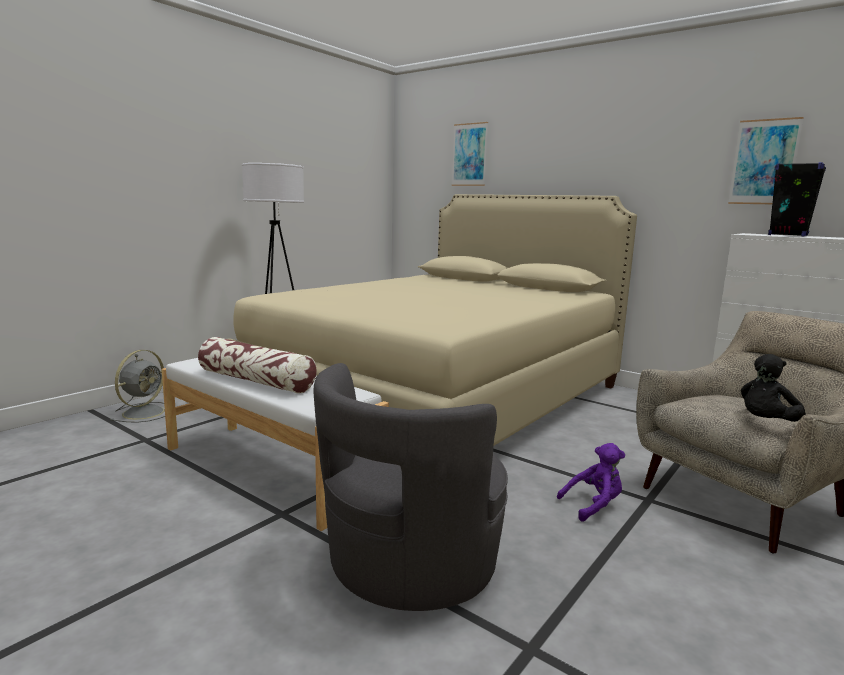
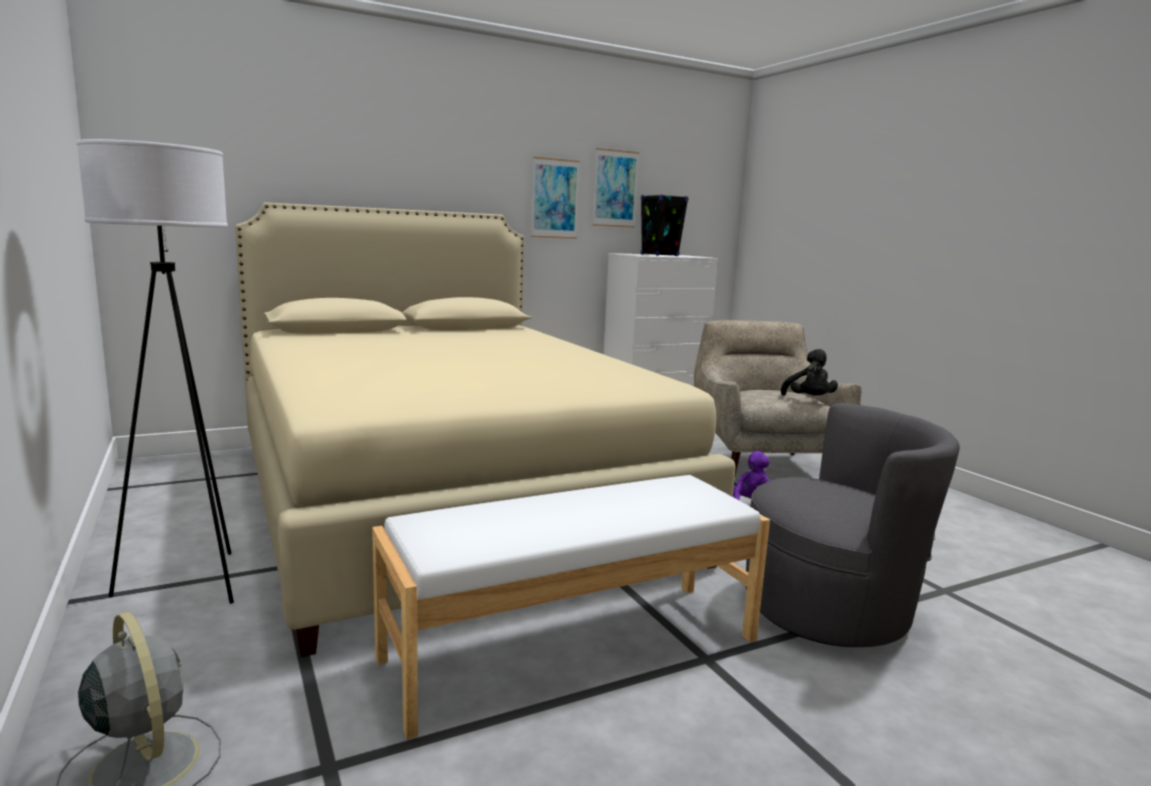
camera: 65 degrees left, 0 degrees up
(256, 381) = (597, 519): pillow -> none
(408, 564) = (829, 608): grey armchair -> grey armchair turned 60 degrees counterclockwise
(469, 154) = (270, 141): picture -> picture (555, 198)

